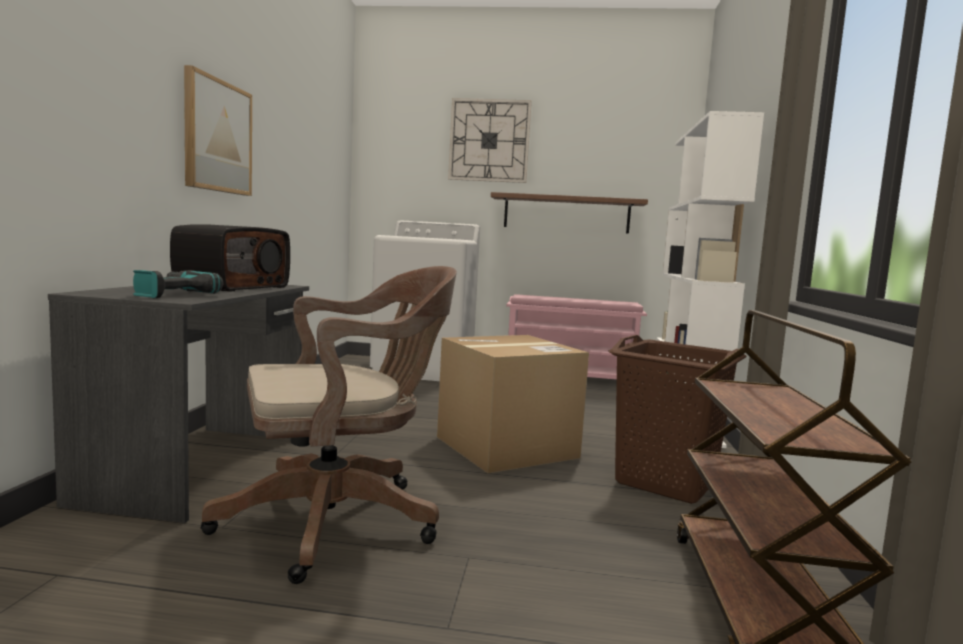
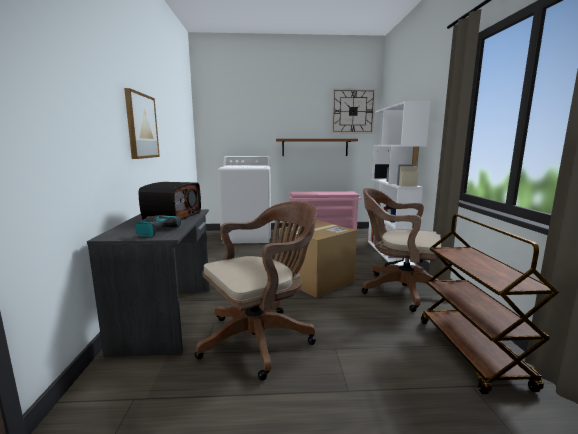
camera: 10 degrees left, 5 degrees up
(489, 141) = (271, 109): wall clock -> wall clock (353, 111)
(665, 481) = (399, 290): brown laundry basket -> brown office chair

